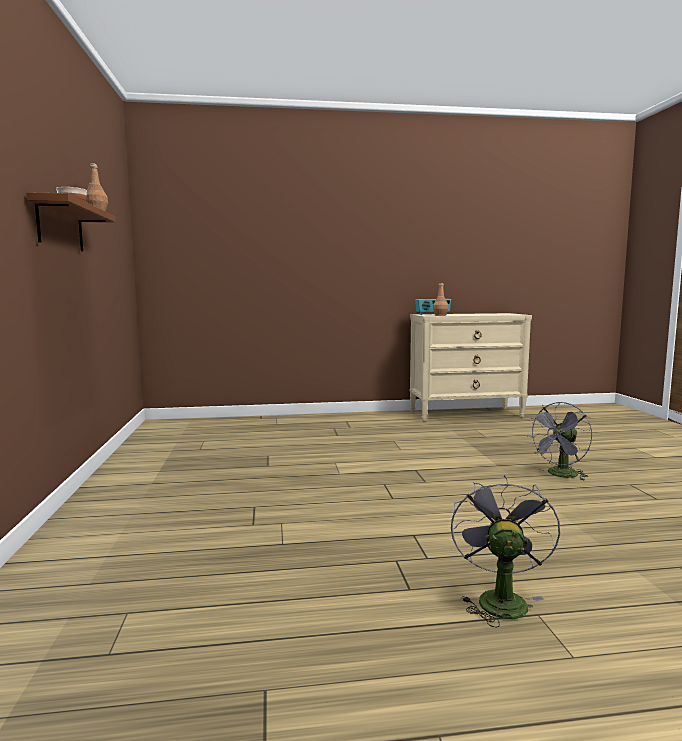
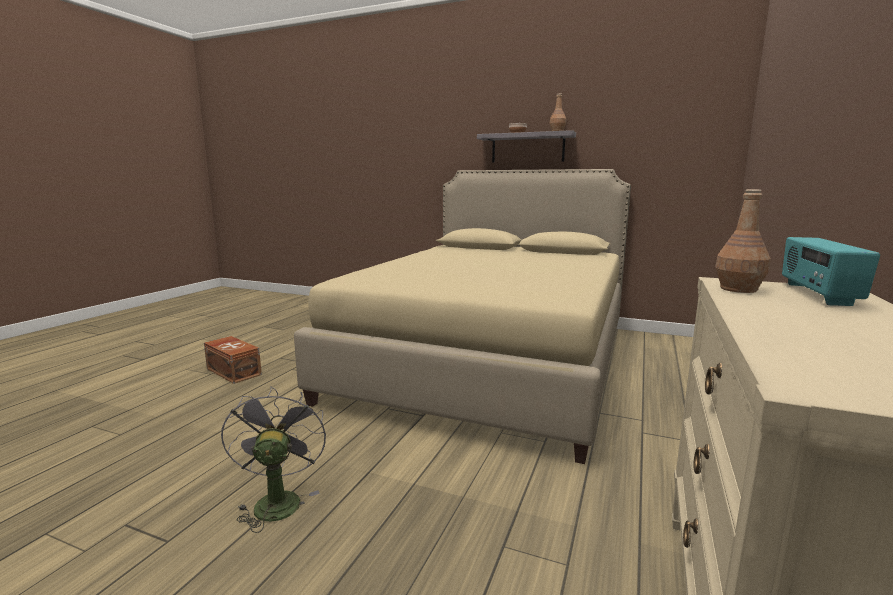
camera: 120 degrees right, 5 degrees up
(60, 226) = (527, 148): brown shelf -> grey shelf
(270, 471) = (491, 360): none -> beige bed
(499, 598) = (234, 371): grey fan -> brown storage box

